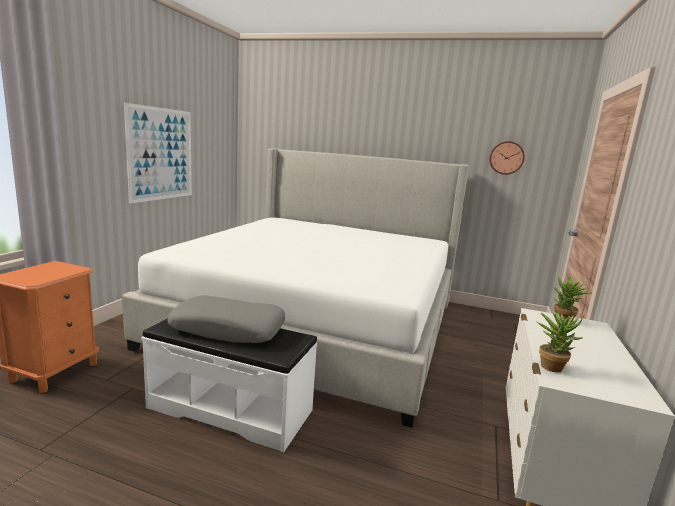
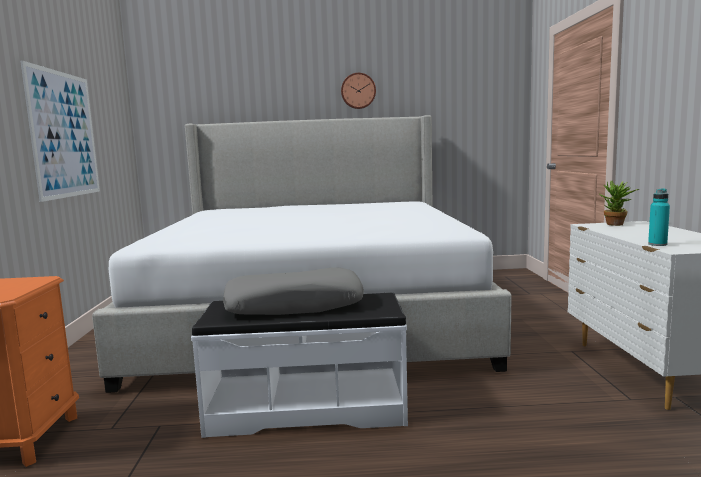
camera: 20 degrees left, 5 degrees down
(506, 158) = (462, 105): wall clock -> wall clock (358, 91)
(551, 365) = (657, 244): potted plant -> turquoise bottle

